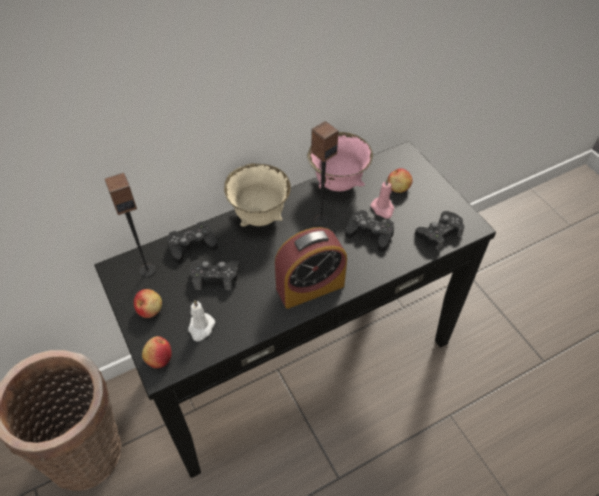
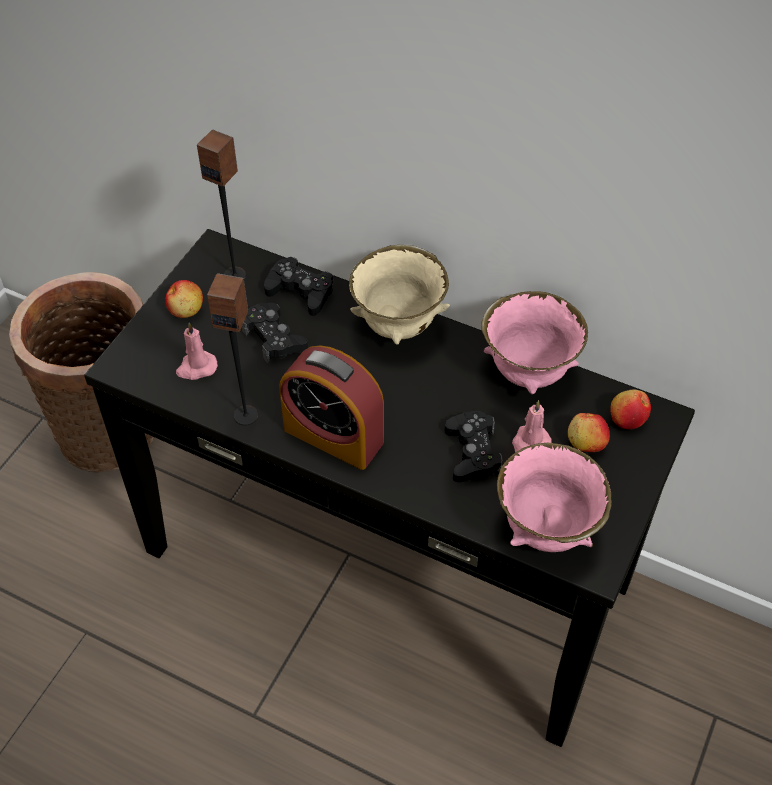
camera: 55 degrees right, 0 degrees up
(159, 358) = (132, 355): apple -> apple (627, 419)
(201, 328) = (196, 368): white candle -> pink candle
(320, 220) = (449, 388): speaker -> speaker (246, 415)
(439, 233) = (545, 531): black game controller -> pink bowl

